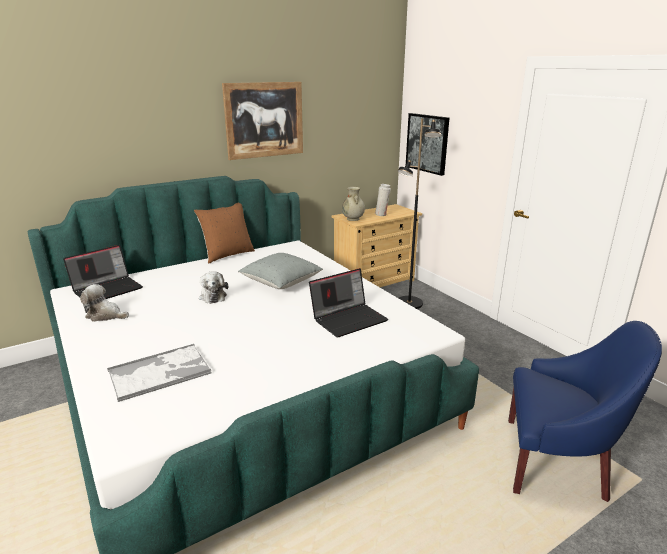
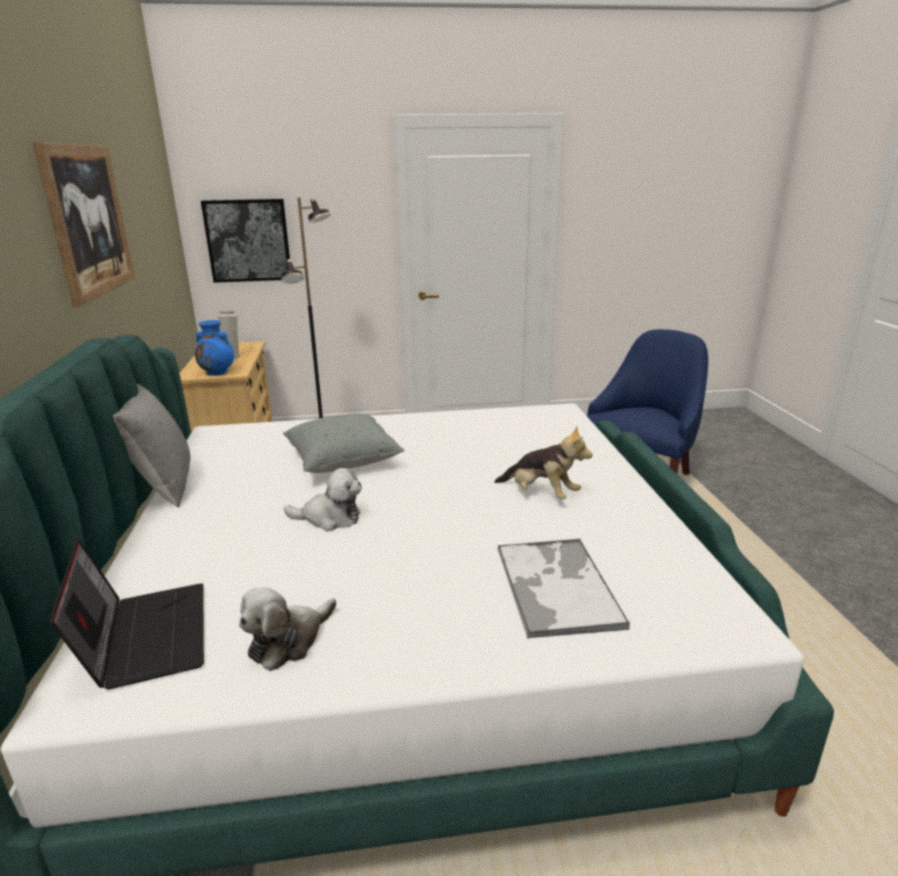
camera: 65 degrees left, 0 degrees up
(227, 255) = (164, 486): brown pillow -> grey pillow
(274, 349) = (541, 494): none -> plush toy
(349, 319) = (496, 441): laptop -> none
(353, 219) = (218, 372): beige vase -> blue vase

